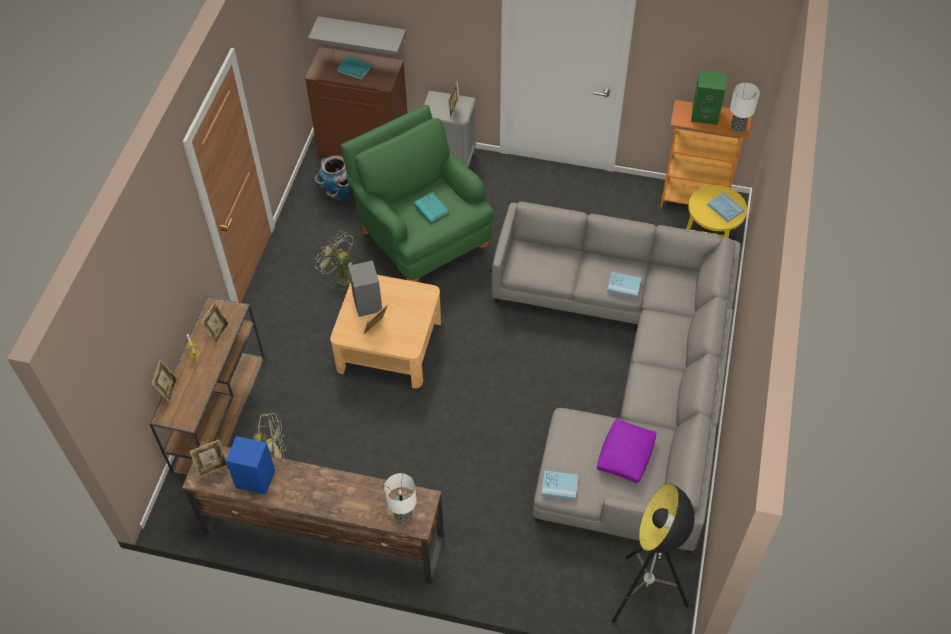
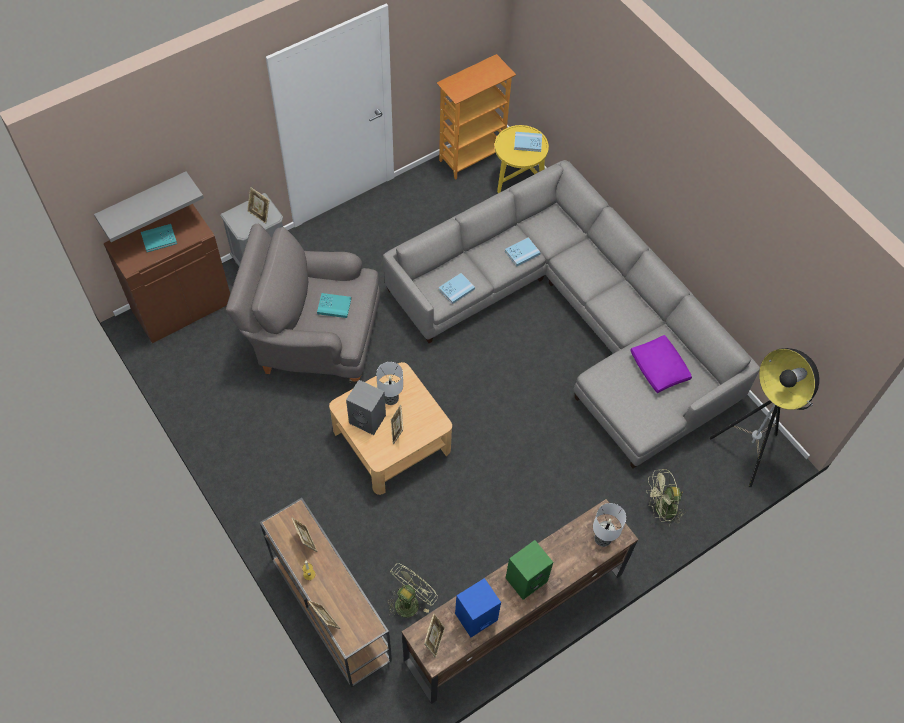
camera: 50 degrees left, 5 degrees up
(338, 193) = (207, 360): planter -> none
(340, 276) = (290, 422): green fan -> green fan (661, 510)
(421, 235) = (313, 338): green armchair -> grey armchair
(559, 486) = (645, 426): blue book -> blue book (456, 289)
(706, 114) = (470, 78): green speaker -> green speaker (526, 578)
(738, 127) = (501, 72): table lamp -> table lamp (391, 398)

